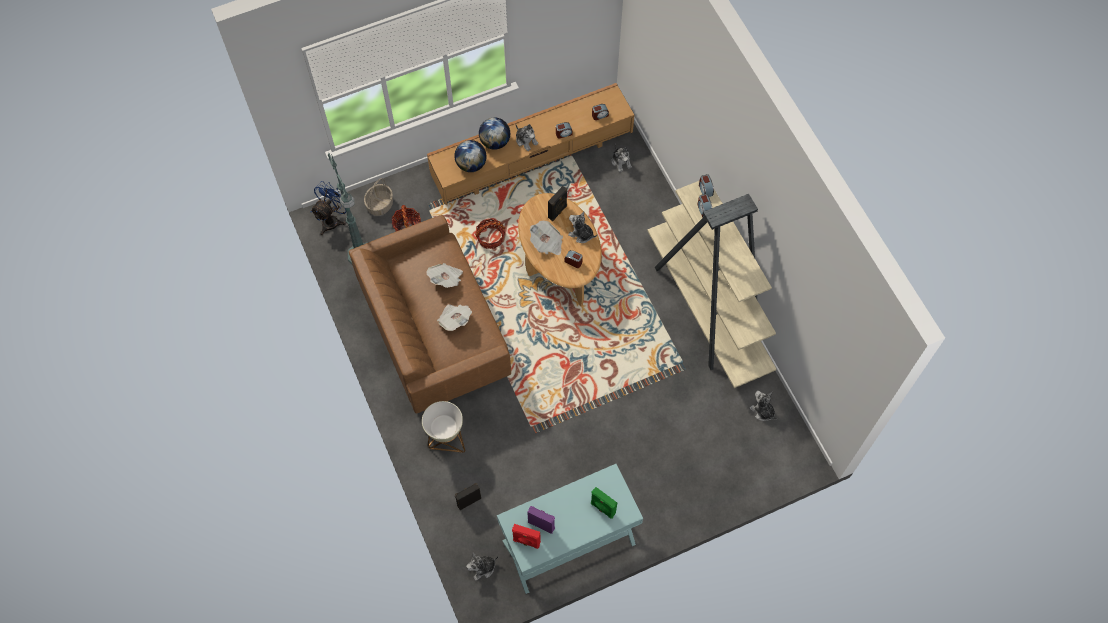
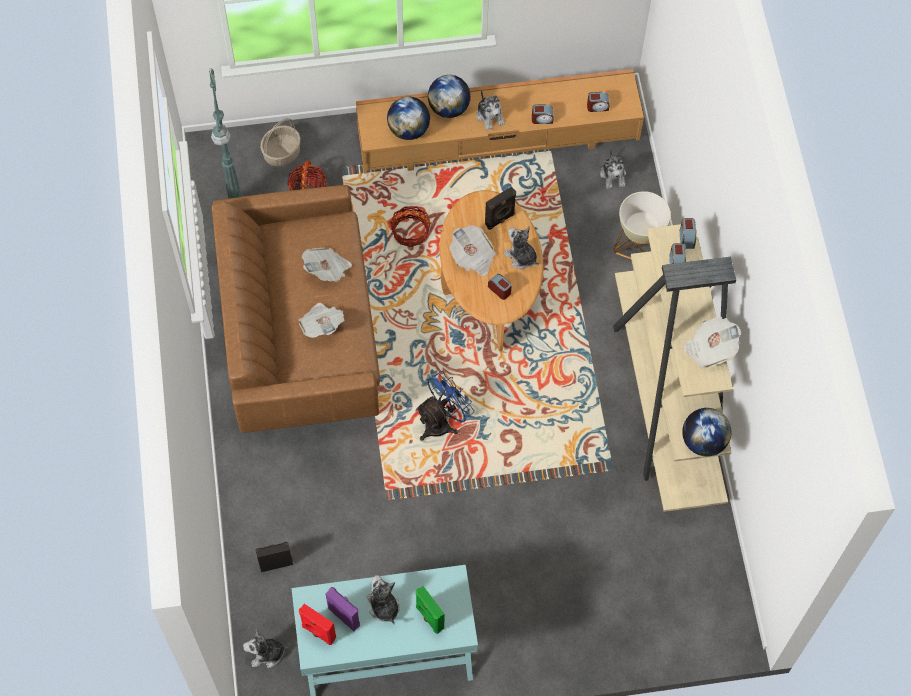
camera: 15 degrees right, 0 degrees up
(333, 219) = (216, 157): blue fan -> blue fan (442, 422)
(446, 439) = (272, 477): planter -> planter (637, 248)
(746, 263) = (709, 348): none -> newspaper
(754, 330) = (703, 441): none -> globe
(762, 411) = (696, 553): plush toy -> plush toy (383, 606)

